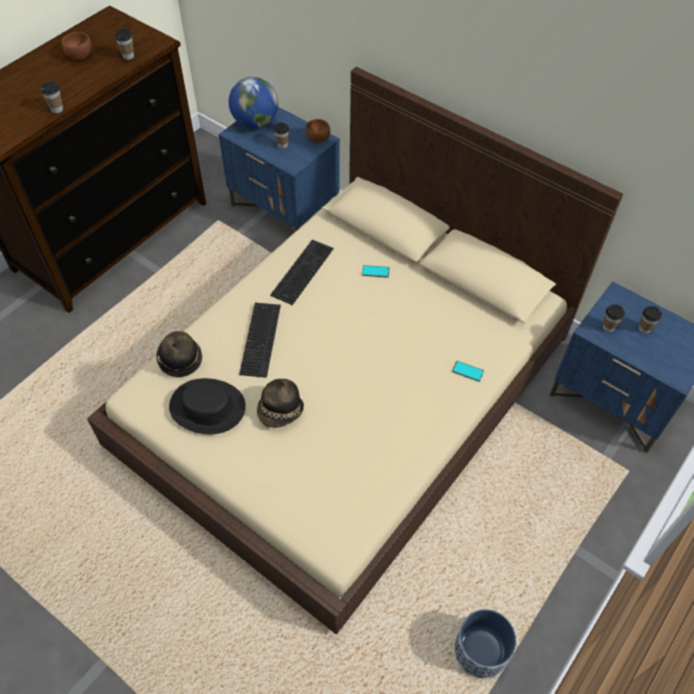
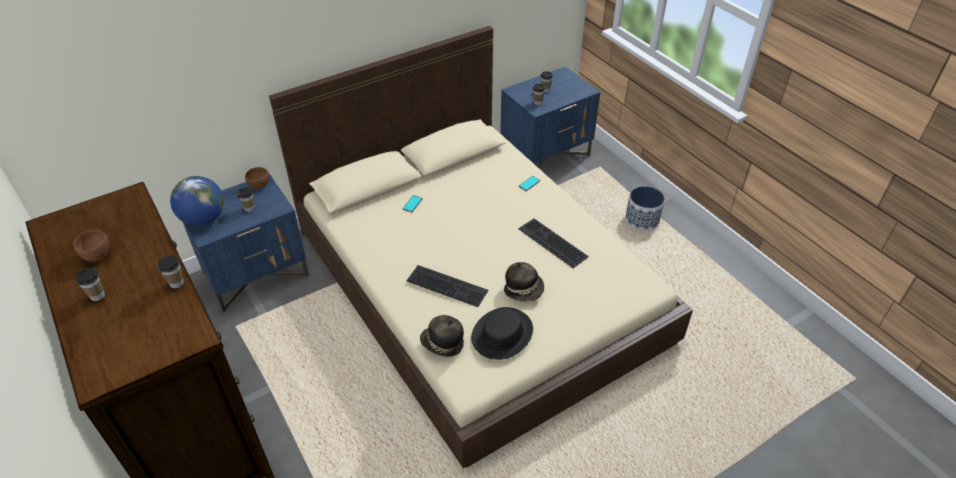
camera: 70 degrees left, 10 degrees down
(128, 56) = (134, 219): cup -> cup (97, 296)
(301, 270) = (385, 245): keyboard -> keyboard (551, 243)
(481, 651) = (704, 271): planter -> planter (642, 219)

